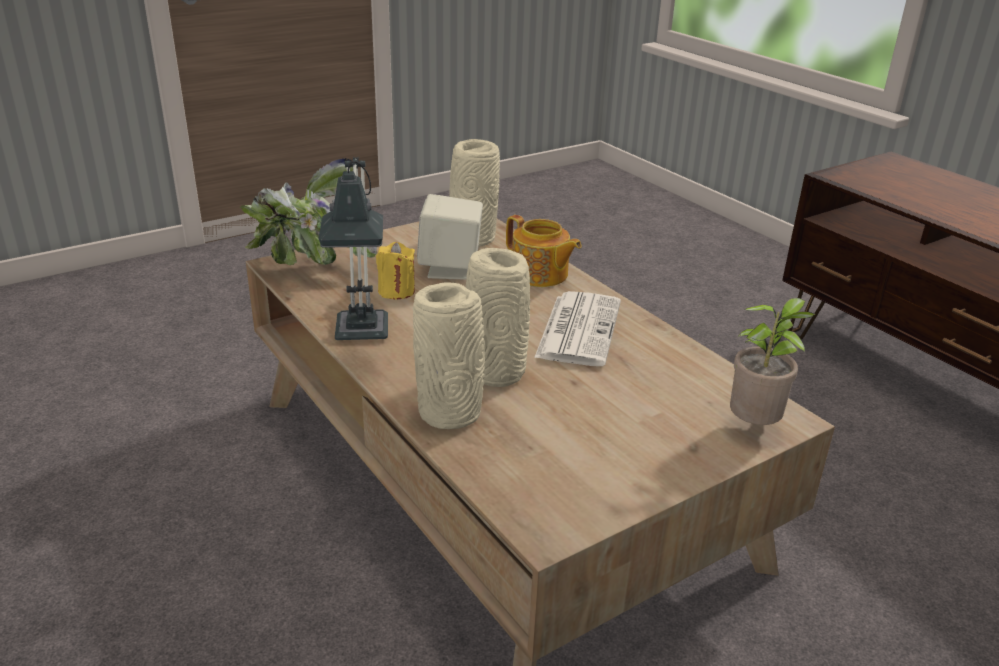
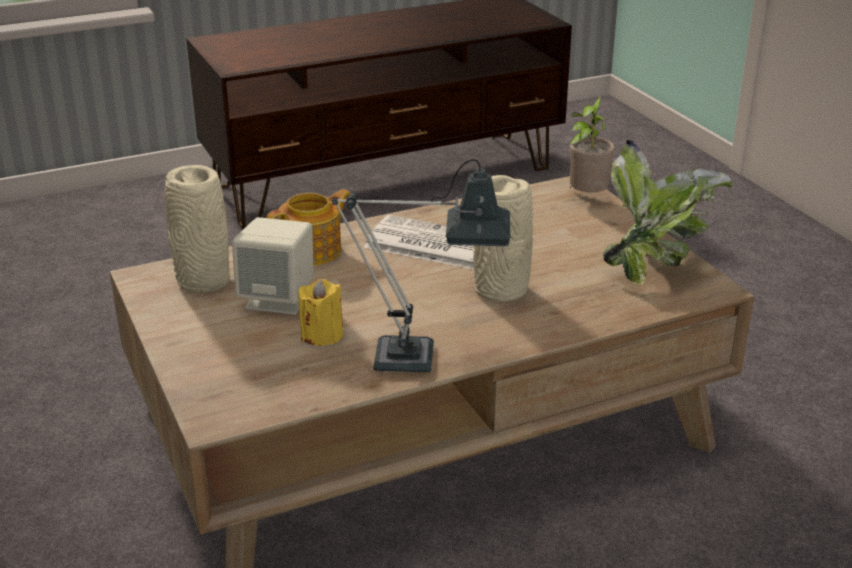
camera: 80 degrees left, 0 degrees up
(308, 268) = (235, 395): potted plant -> potted plant (655, 262)
(452, 413) = (565, 315): beige vase -> none

